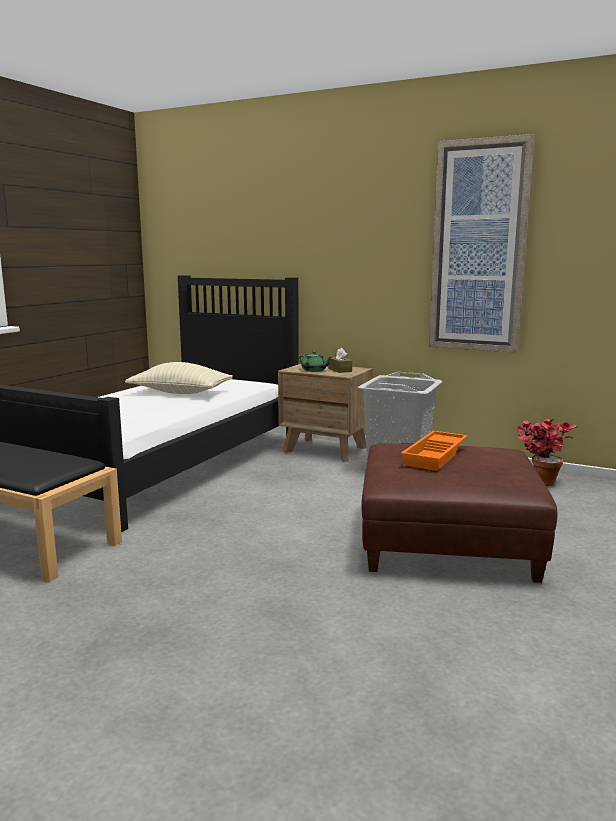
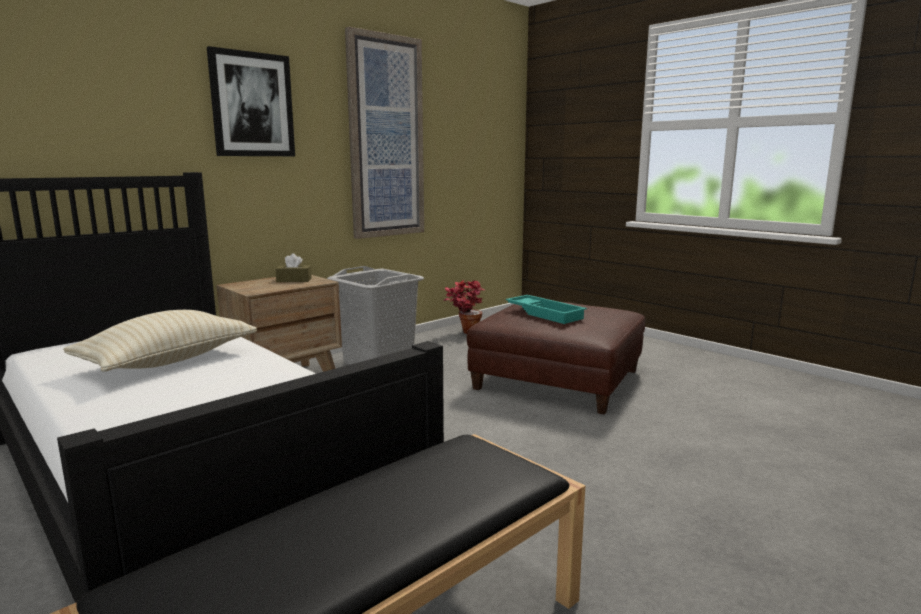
camera: 70 degrees left, 0 degrees up
(314, 370) = (277, 286): green teapot -> none
(347, 224) = (252, 105): none -> picture
(436, 456) = (546, 313): orange tray -> turquoise tray

